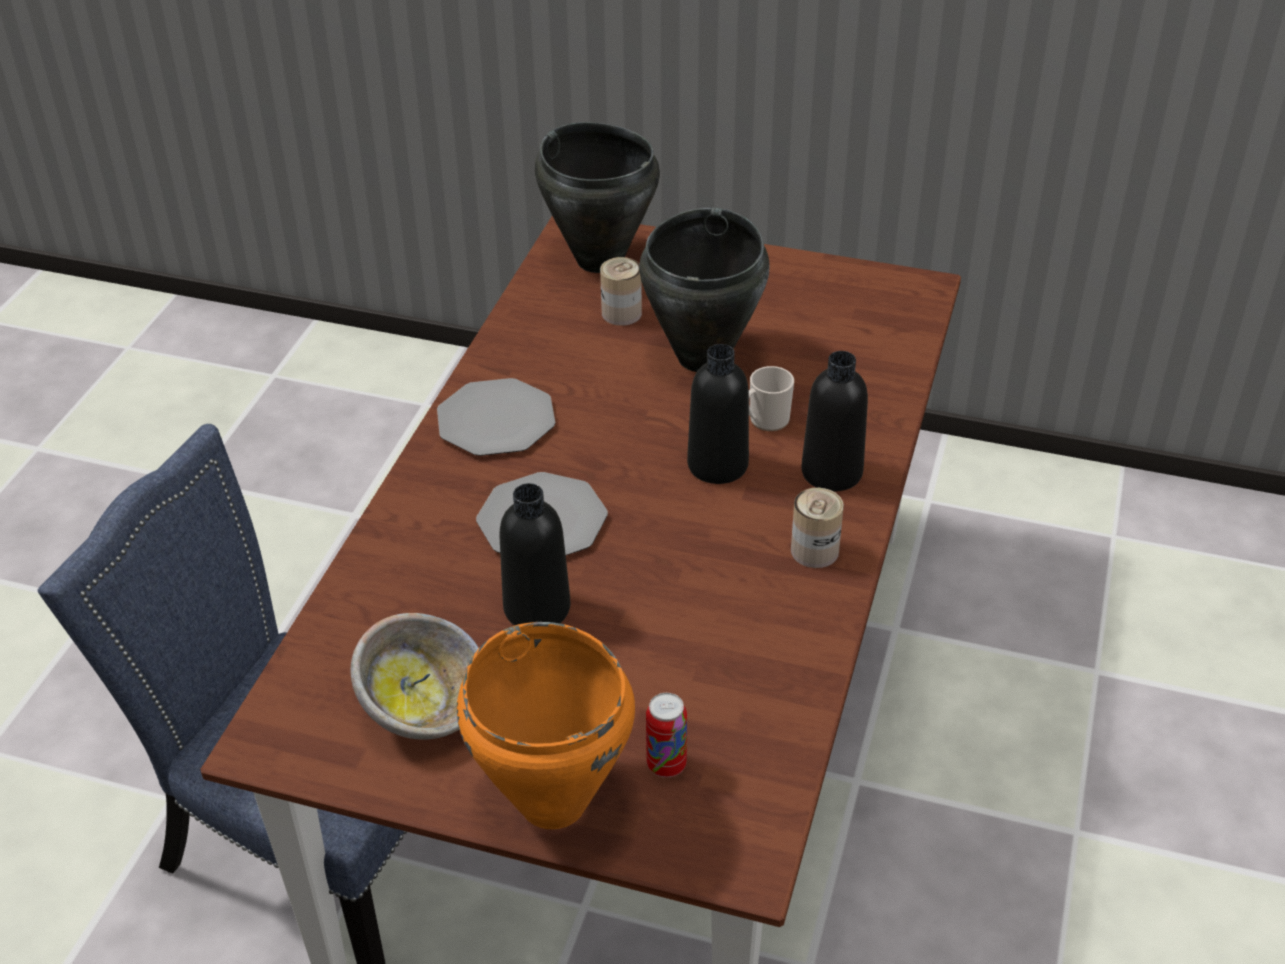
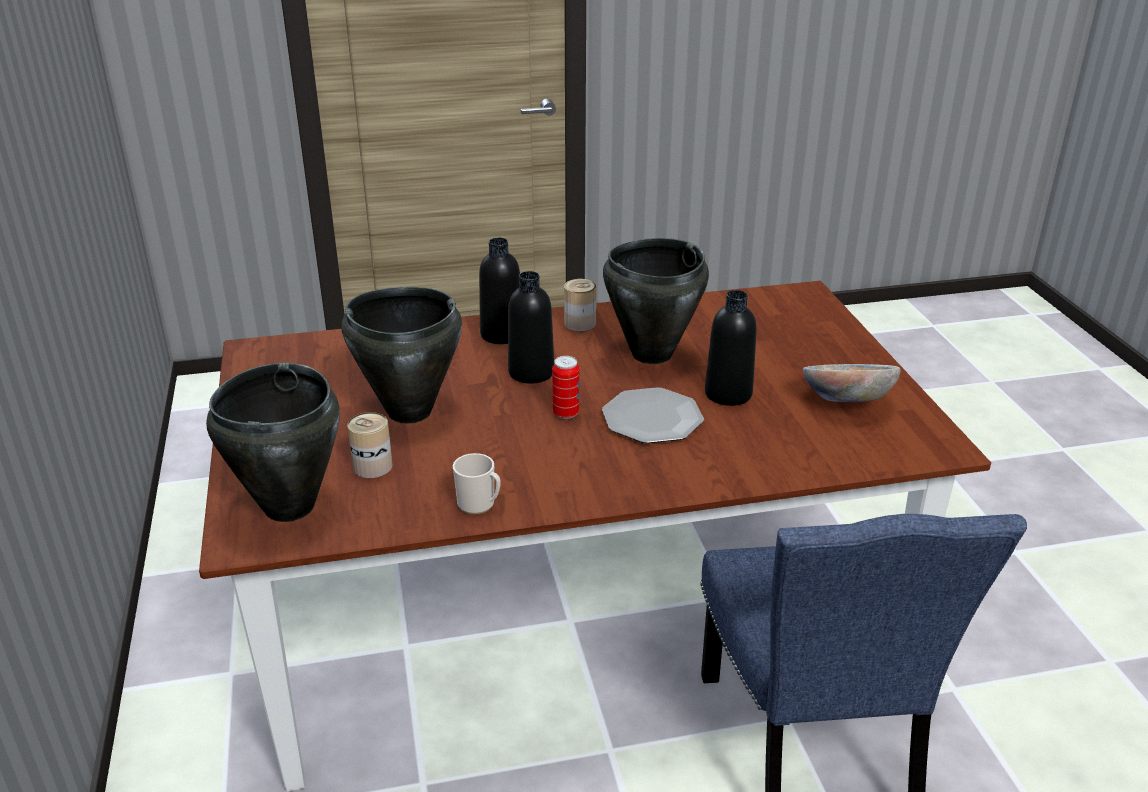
camera: 120 degrees left, 10 degrees down
(496, 420) = (567, 477): plate -> none
(552, 803) = (846, 345): orange cooking pot -> none
(666, 765) = (782, 324): can -> can (566, 413)
(685, 583) = (650, 354): none -> black cooking pot
(765, 420) = (467, 368): mug -> mug (479, 504)

